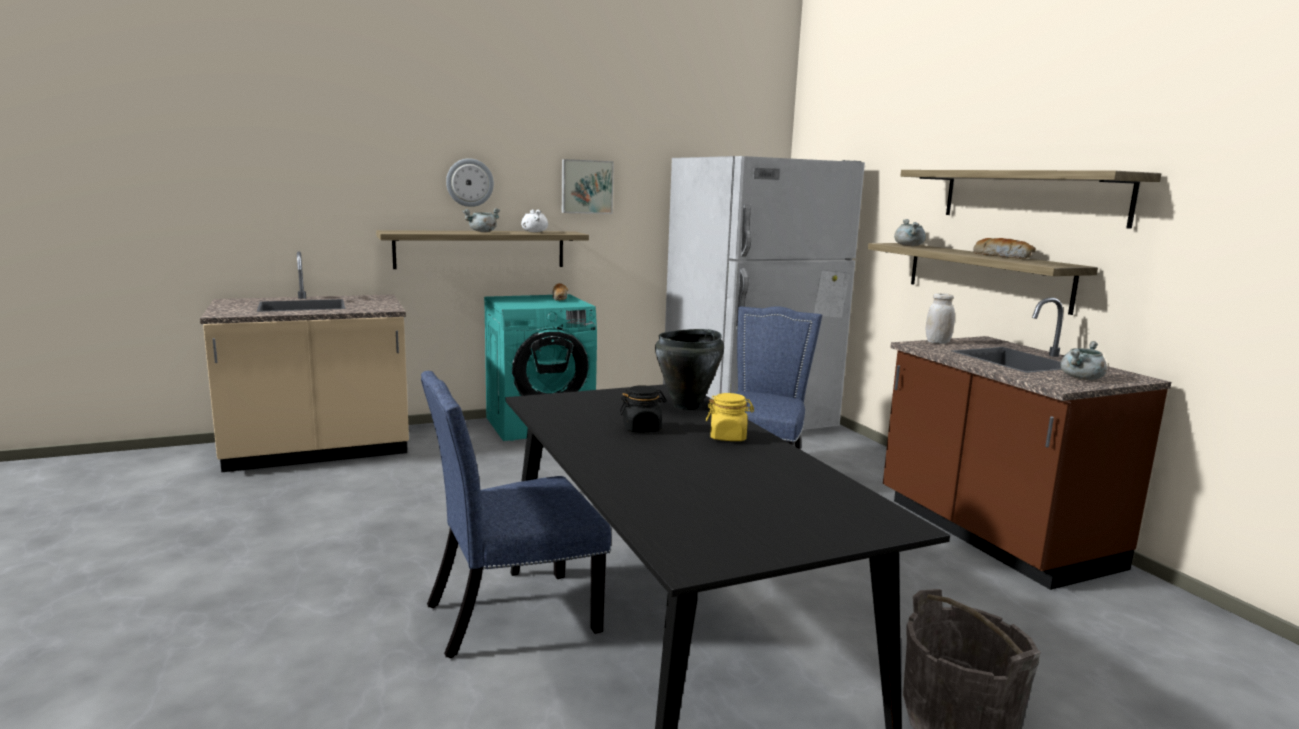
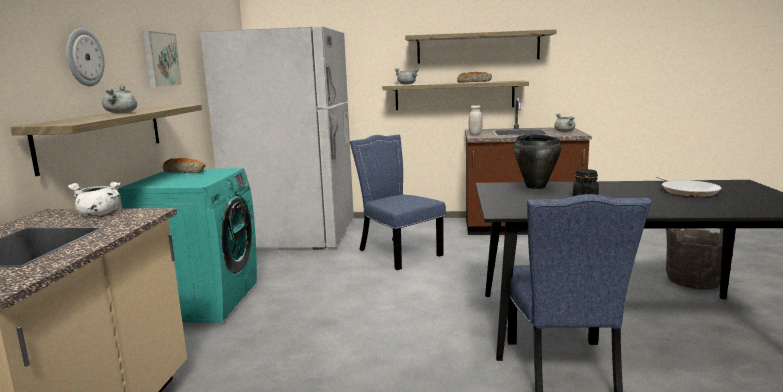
camera: 60 degrees left, 0 degrees up
(534, 232) = (151, 108): white cooking pot -> white cooking pot (98, 214)
(728, 437) = (606, 187): yellow jar -> none
(756, 482) = (688, 191): none -> frying pan

